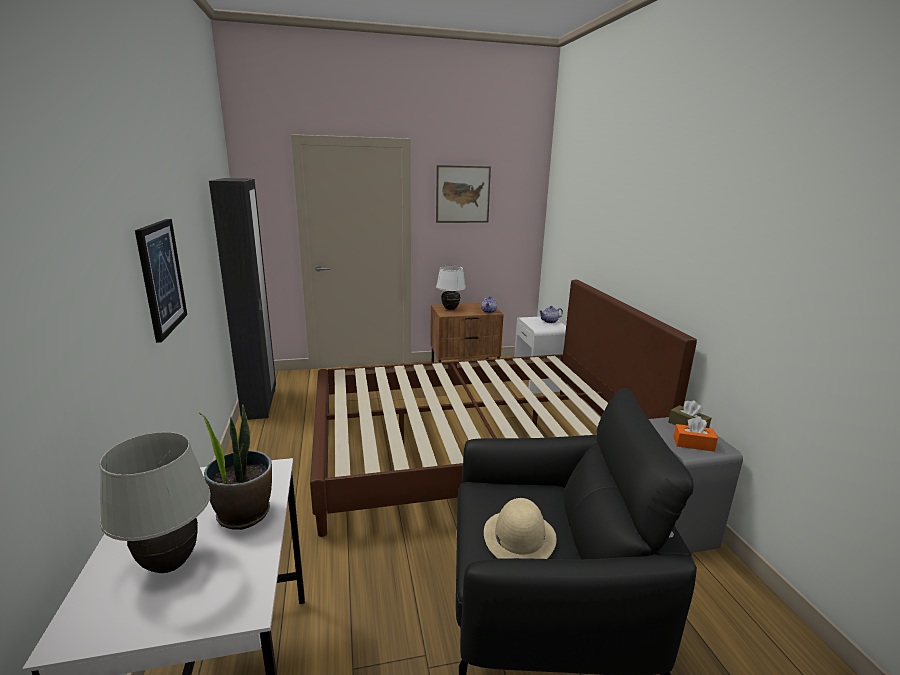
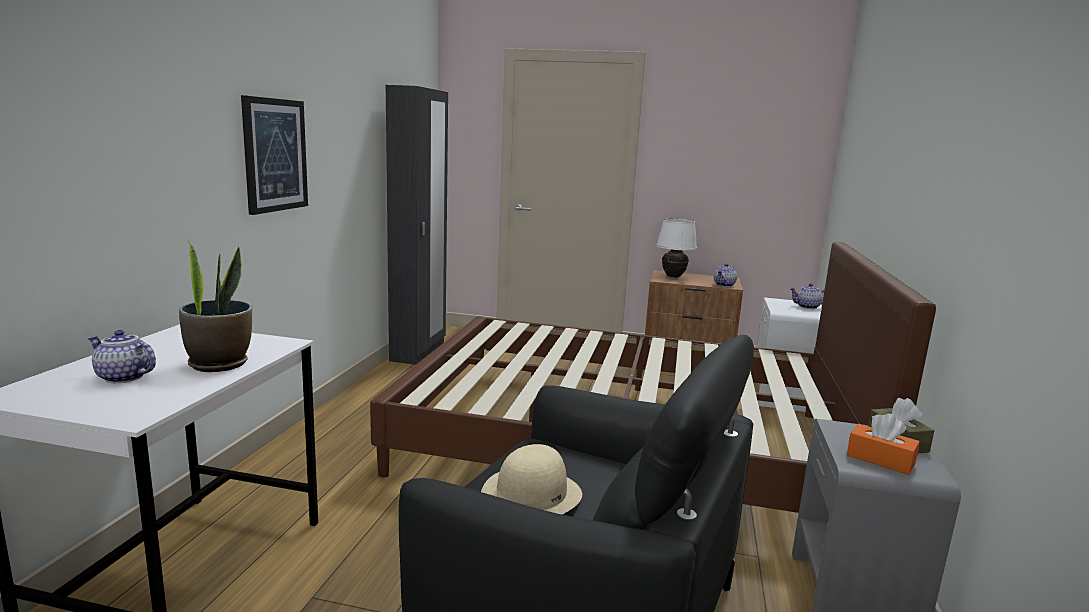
camera: 25 degrees right, 5 degrees down
(170, 564) = (122, 377): white table lamp -> teapot
(463, 194) = (710, 125): picture -> none

